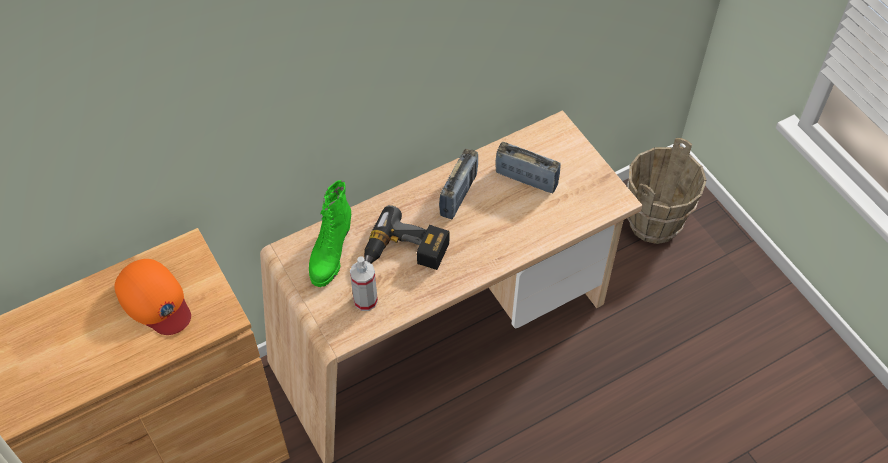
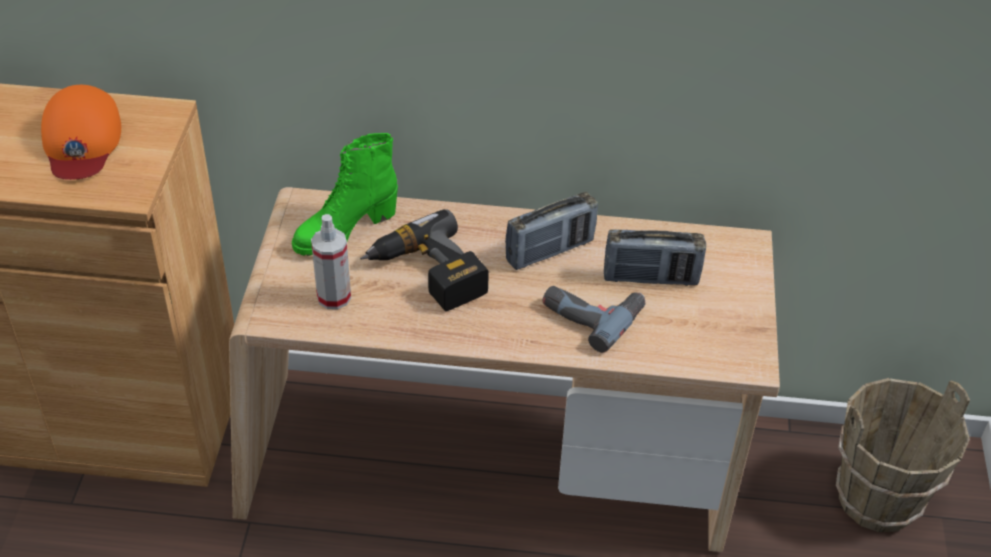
camera: 35 degrees right, 10 degrees down
(515, 220) = (592, 313): none -> power drill
(526, 179) = (650, 278): radio -> radio turned 120 degrees clockwise

